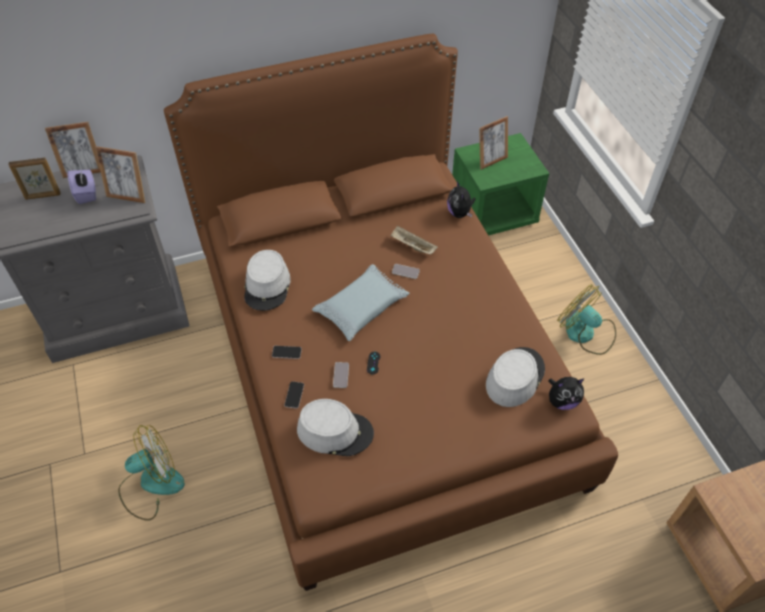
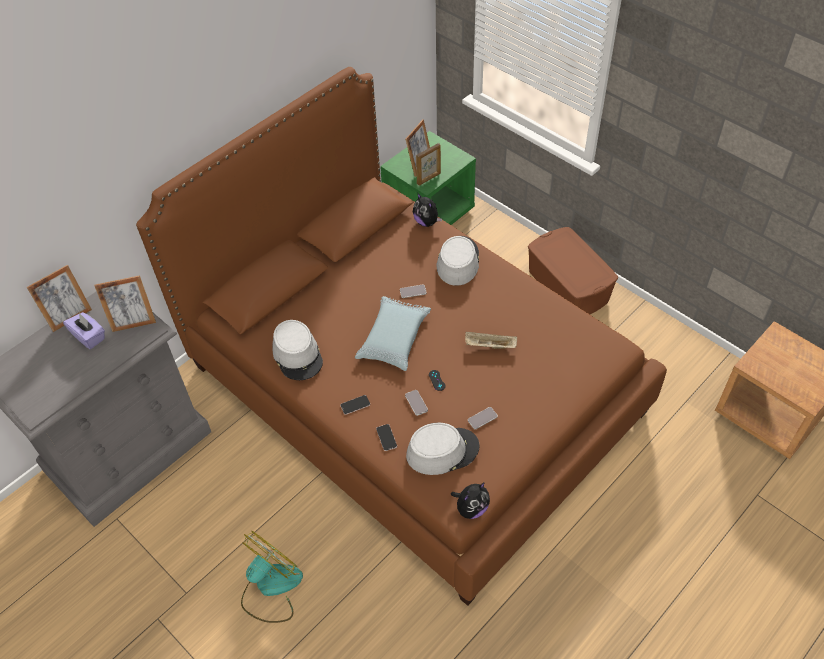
camera: 25 degrees left, 0 degrees up
(43, 196) = (46, 357): picture frame -> picture frame (429, 178)
(392, 418) = (482, 418): none -> phone
(412, 246) = (404, 267): beige tray -> beige tray (489, 346)
(514, 377) = (558, 341): grey hat -> grey hat (457, 261)
(562, 401) = (606, 344): plush toy -> plush toy (471, 508)
(586, 333) = (567, 286): fan -> brown storage box

